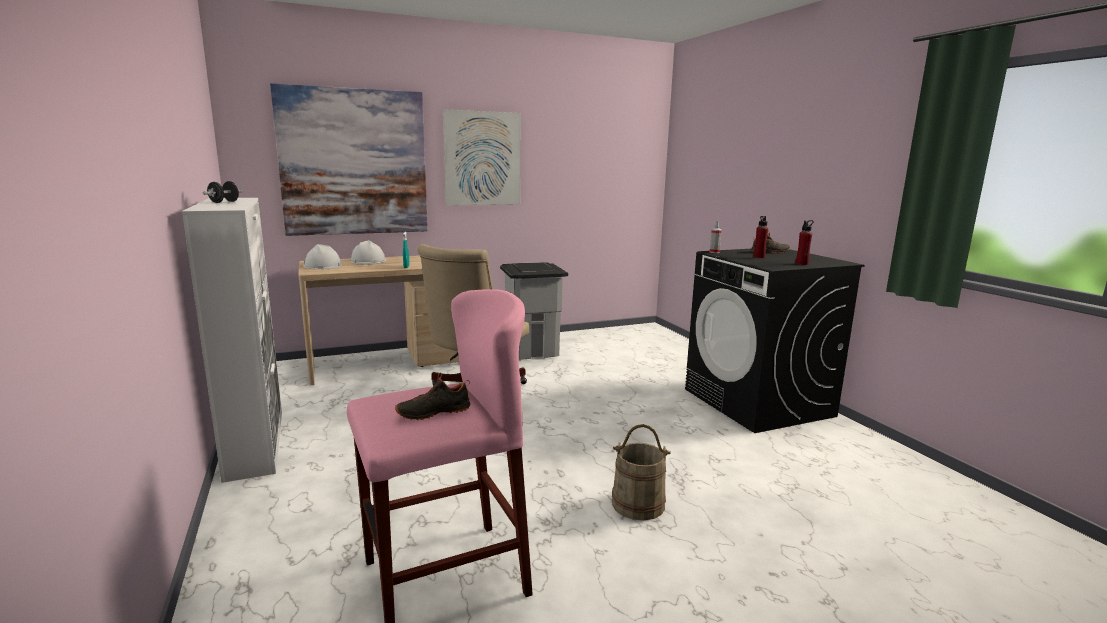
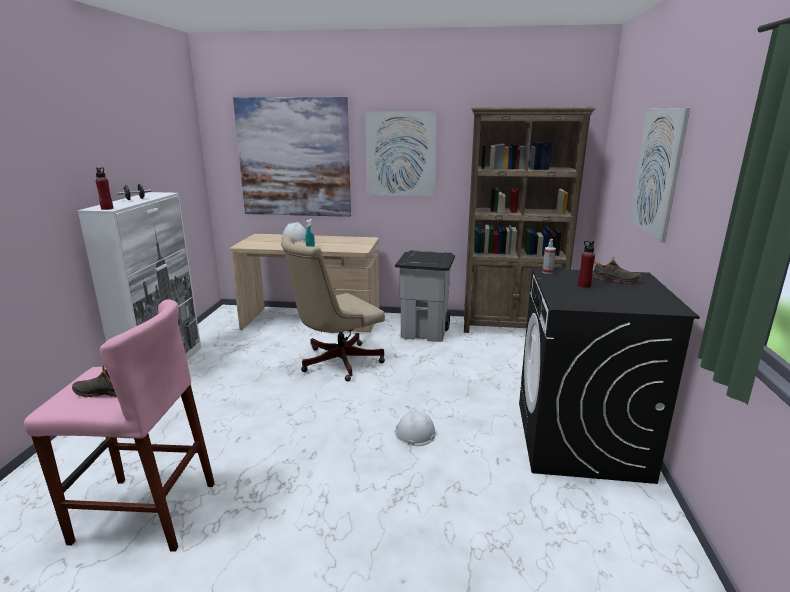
camera: 30 degrees right, 5 degrees up
(322, 266) = (258, 240): white hard hat -> white hard hat (415, 433)
(605, 335) = (511, 327): none -> brown bookcase
(638, 504) = (337, 506): beige bucket -> none
(766, 162) = (657, 171): none -> picture
(802, 264) = (612, 303): red bottle -> red bottle (107, 208)

